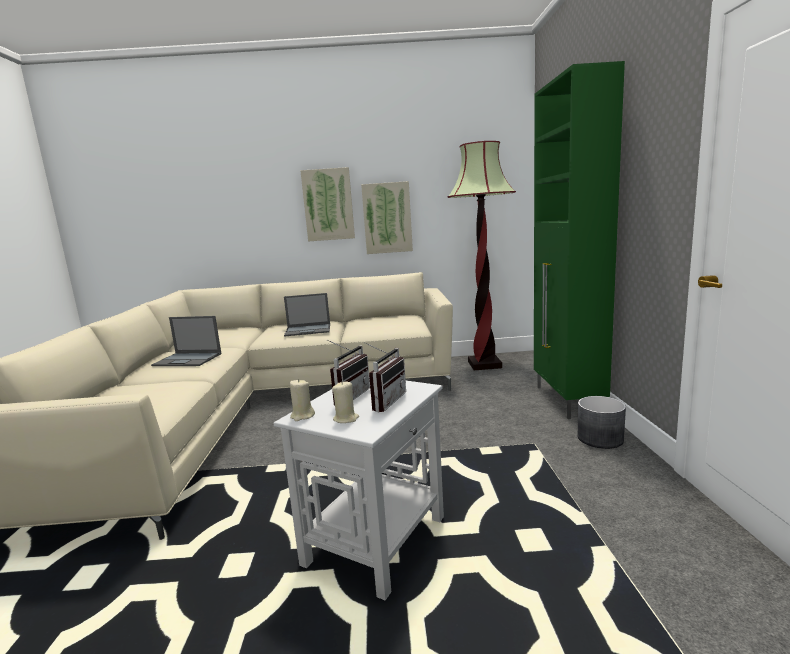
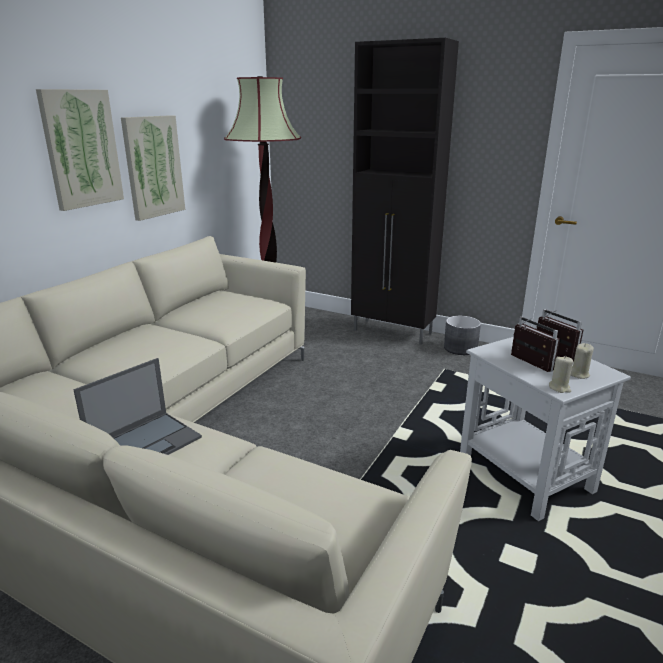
camera: 60 degrees left, 10 degrees up
(308, 330) = (164, 344): laptop -> none
(568, 401) = (393, 332): green cabinet -> black cabinet

